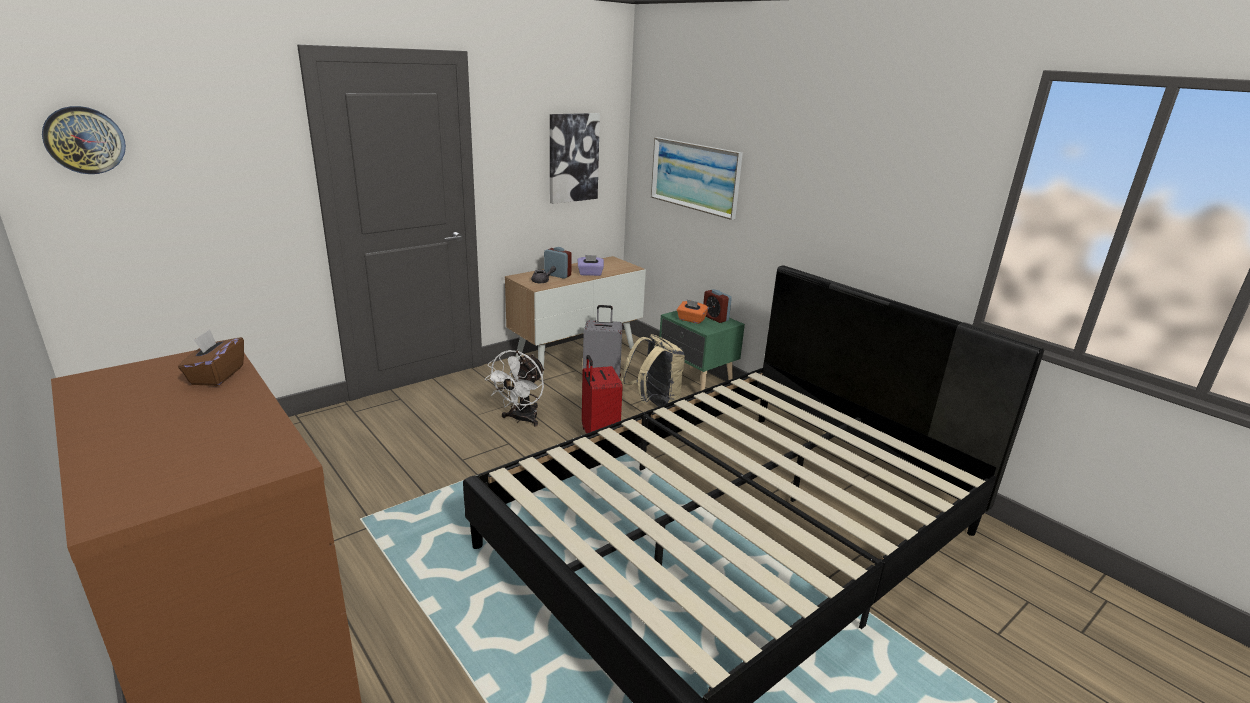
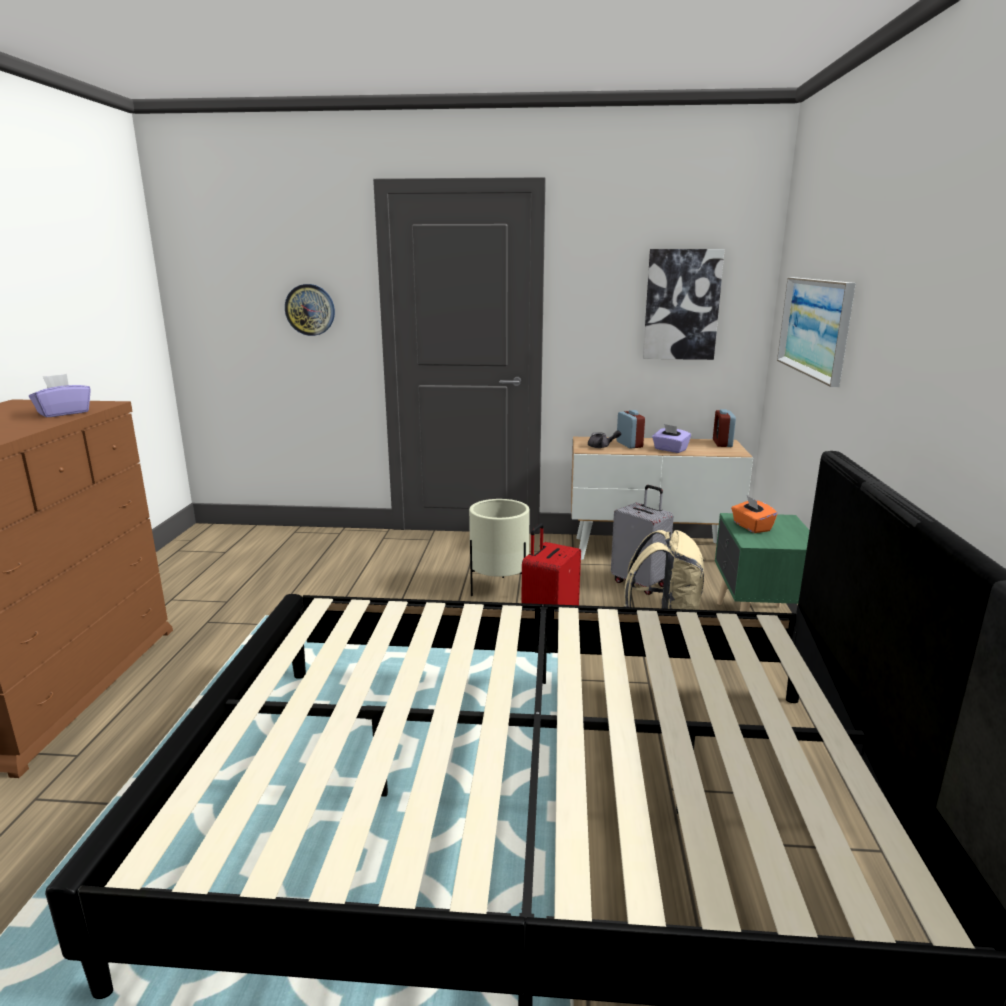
camera: 45 degrees right, 5 degrees down
(84, 140) = (213, 261): wall clock -> wall clock (310, 310)
(216, 375) = (63, 413): brown tissue box -> purple tissue box
(521, 419) = (499, 590): white fan -> beige planter
(715, 318) = (792, 533): alarm clock -> alarm clock (722, 443)

